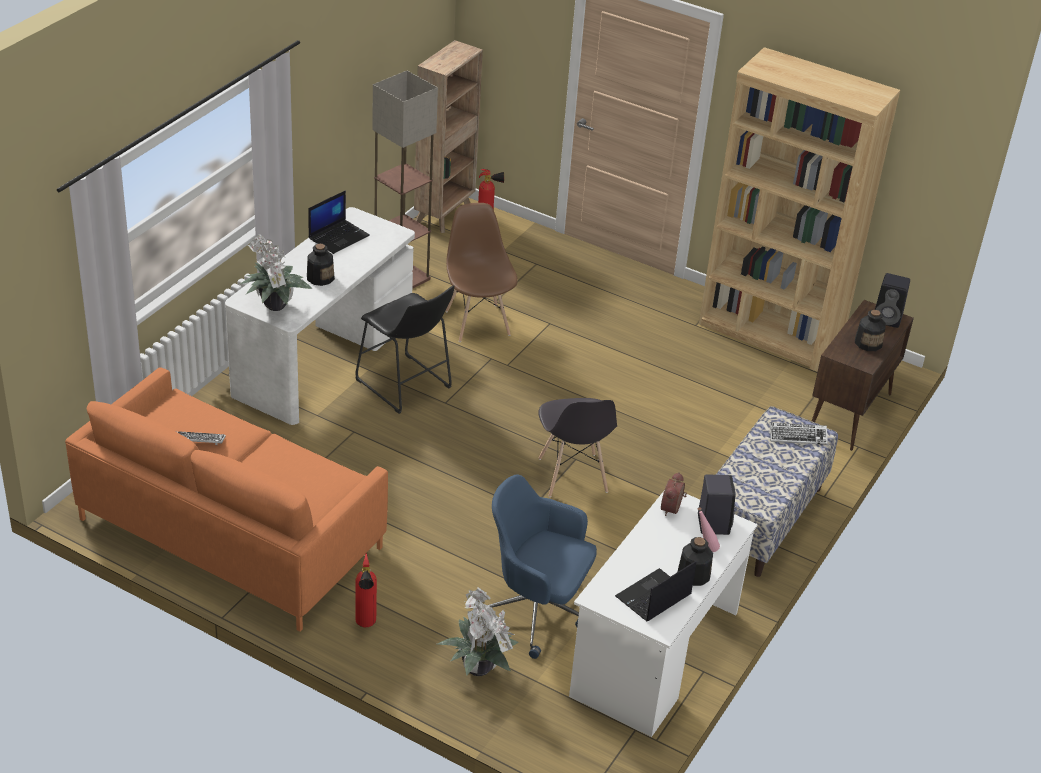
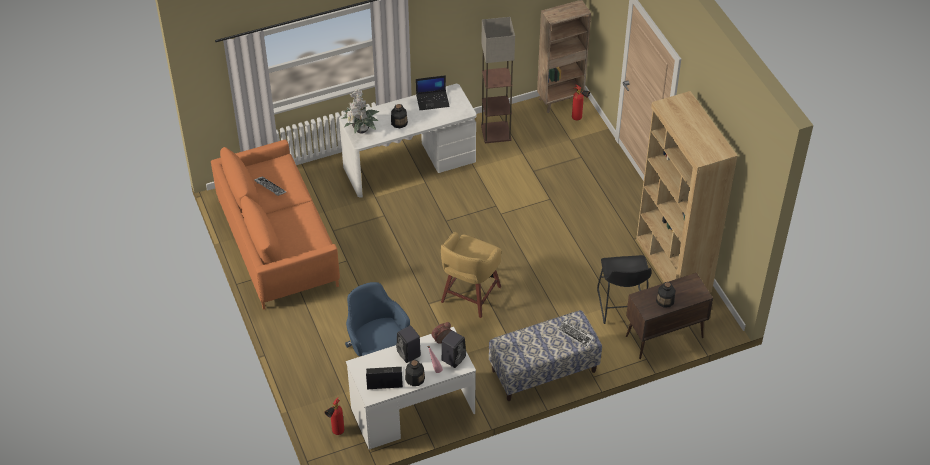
camera: 40 degrees right, 10 degrees up
(365, 626) = (294, 322): fire extinguisher -> fire extinguisher (336, 433)
(406, 387) = (434, 202): black stool -> black stool (621, 308)
(477, 322) = (510, 180): brown chair -> none
(478, 667) = (324, 371): potted plant -> none
(572, 476) = (469, 295): grey chair -> yellow stool
(888, 318) = (696, 291): black speaker -> black speaker (409, 354)

